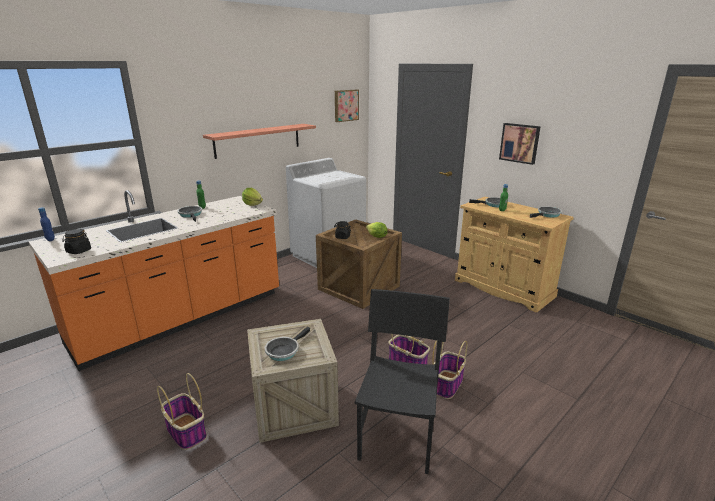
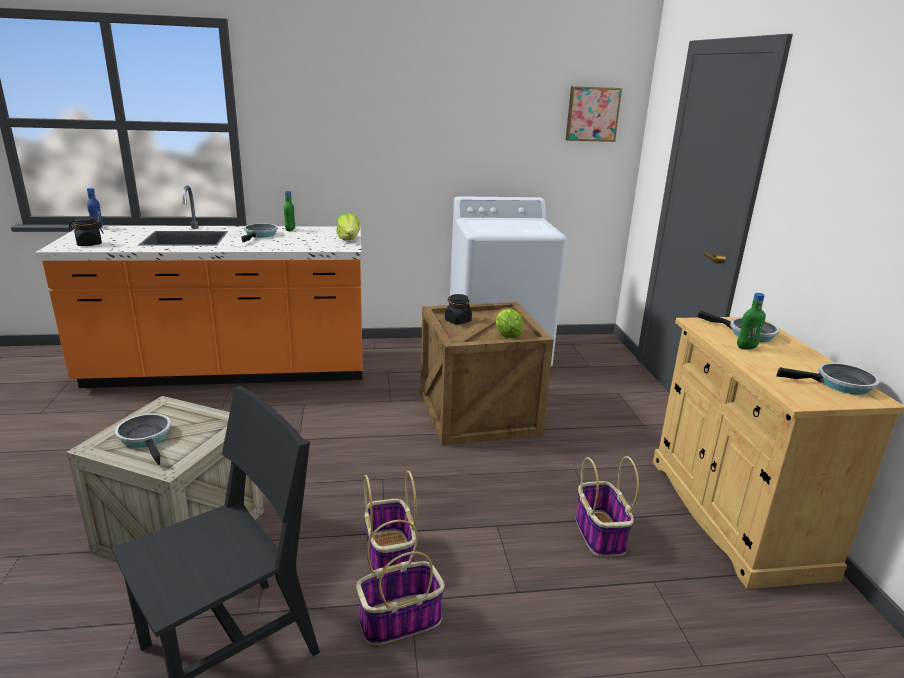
camera: 35 degrees right, 0 degrees up
(186, 431) = (57, 498): basket -> basket (599, 533)
(258, 140) = (414, 151): shelf -> none
(284, 350) = (146, 438): frying pan -> frying pan turned 75 degrees clockwise
(520, 143) = (839, 211): picture -> none

